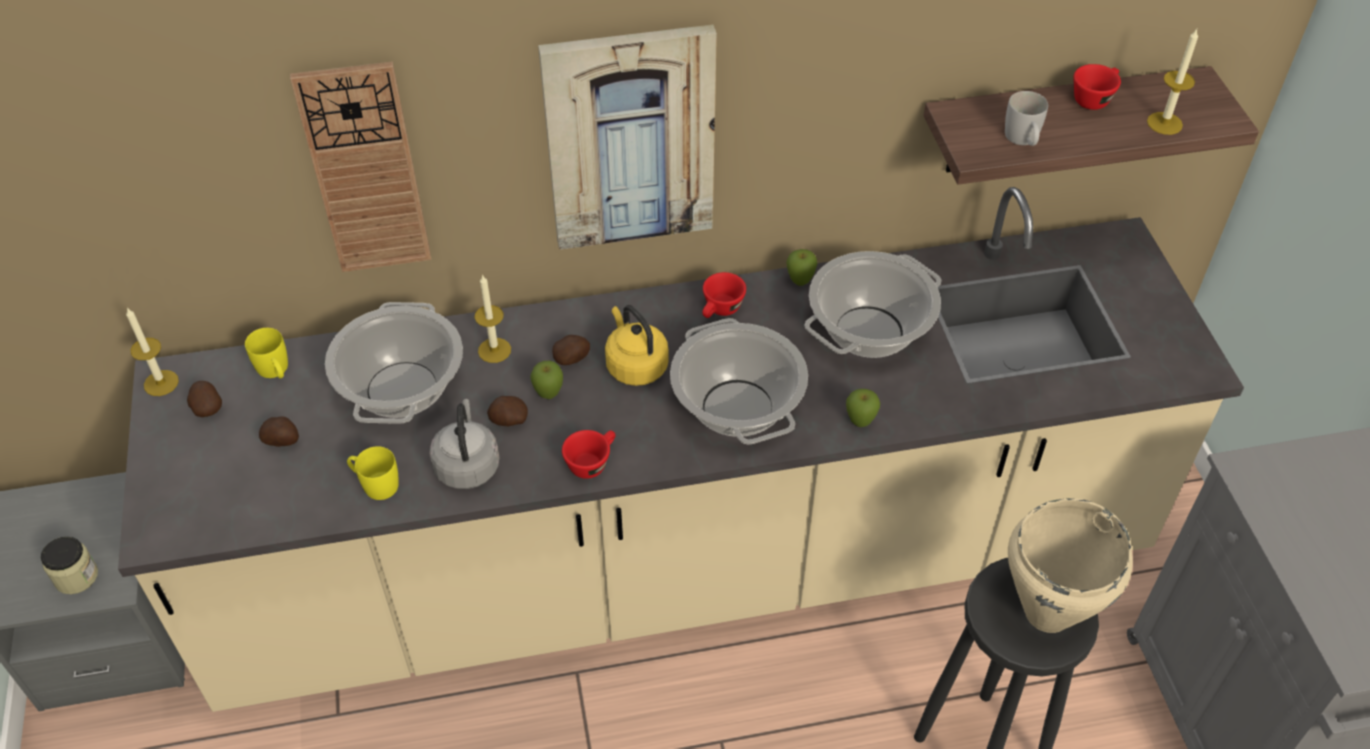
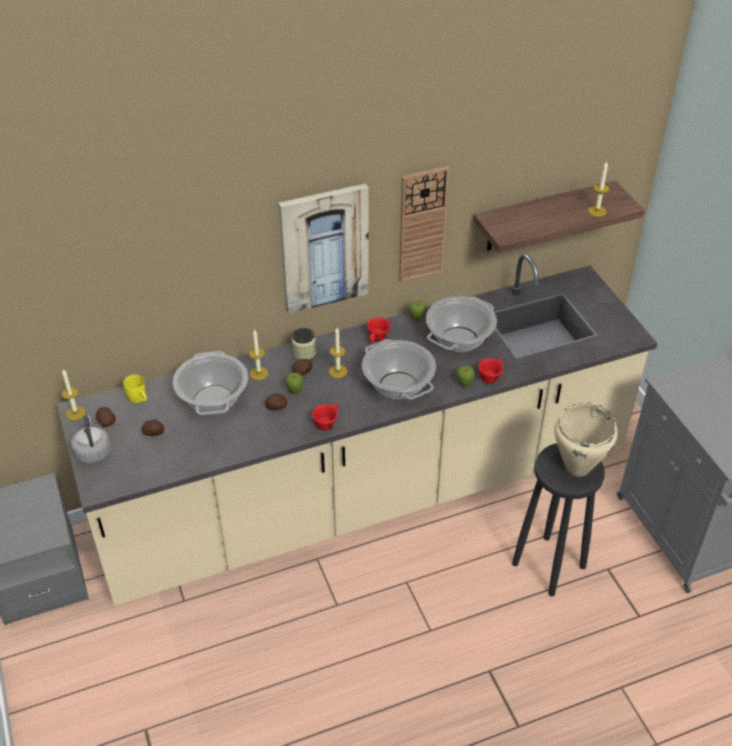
camera: 10 degrees left, 5 degrees down
(76, 577) = (31, 534): jar -> jar (304, 353)
(365, 170) = (187, 279): wall clock -> wall clock (422, 225)
(375, 484) = (212, 448): yellow mug -> none
(467, 465) = (260, 432): grey kettle -> grey kettle (93, 451)
(635, 365) = (338, 371): yellow kettle -> candle
(1023, 140) = (528, 227): white mug -> none
(1094, 98) = (559, 202): red cup -> red cup (491, 375)

